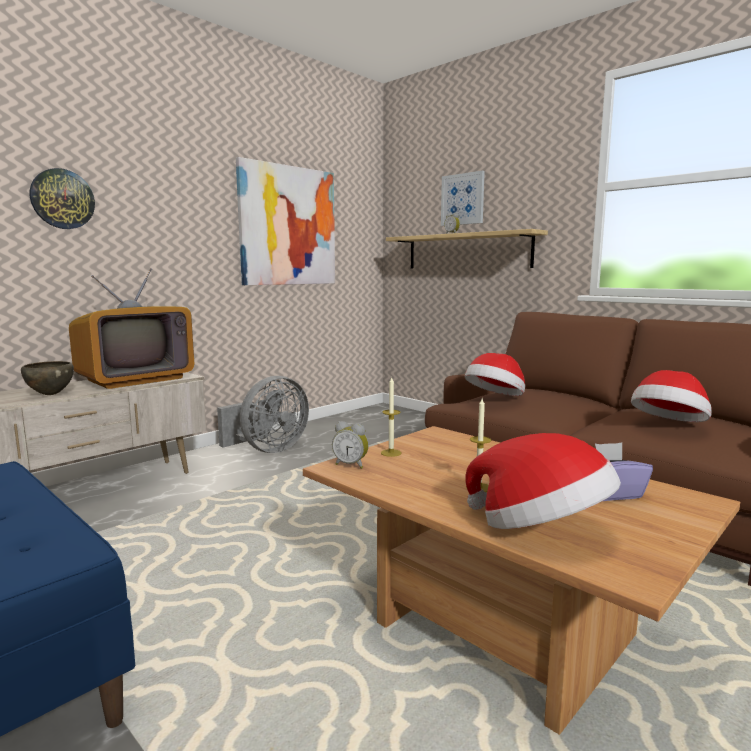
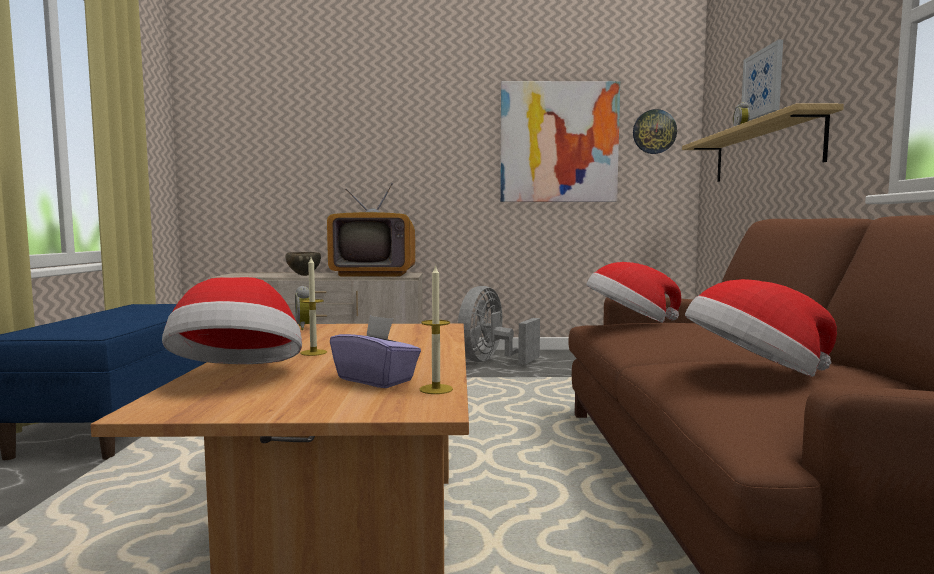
camera: 45 degrees right, 5 degrees down
(62, 199) = (349, 134): wall clock -> wall clock (654, 132)
(268, 450) = (491, 361): grey fan -> grey fan turned 120 degrees clockwise
(391, 453) = (356, 328): candle -> candle (436, 389)

